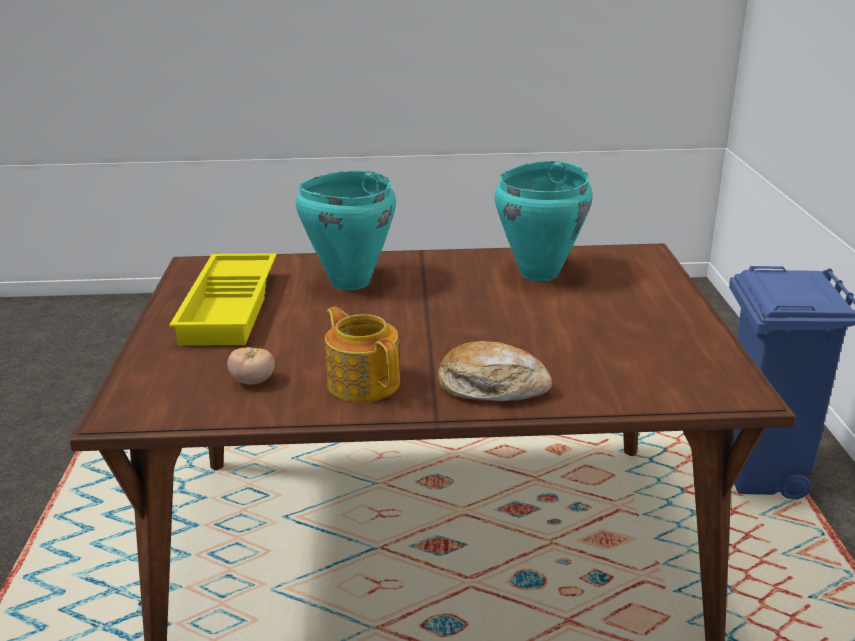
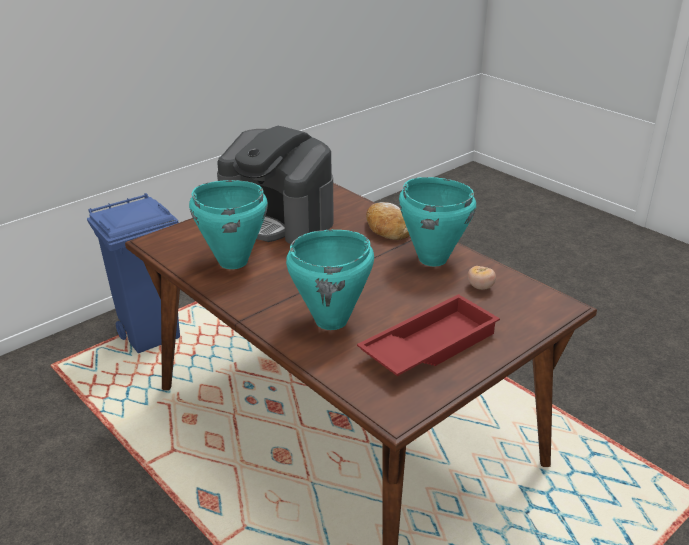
camera: 130 degrees left, 5 degrees up
(232, 308) = (428, 345): yellow tray -> red tray
(363, 382) = (432, 259): teapot -> turquoise cooking pot
(622, 326) = (278, 219): none -> coffee machine

